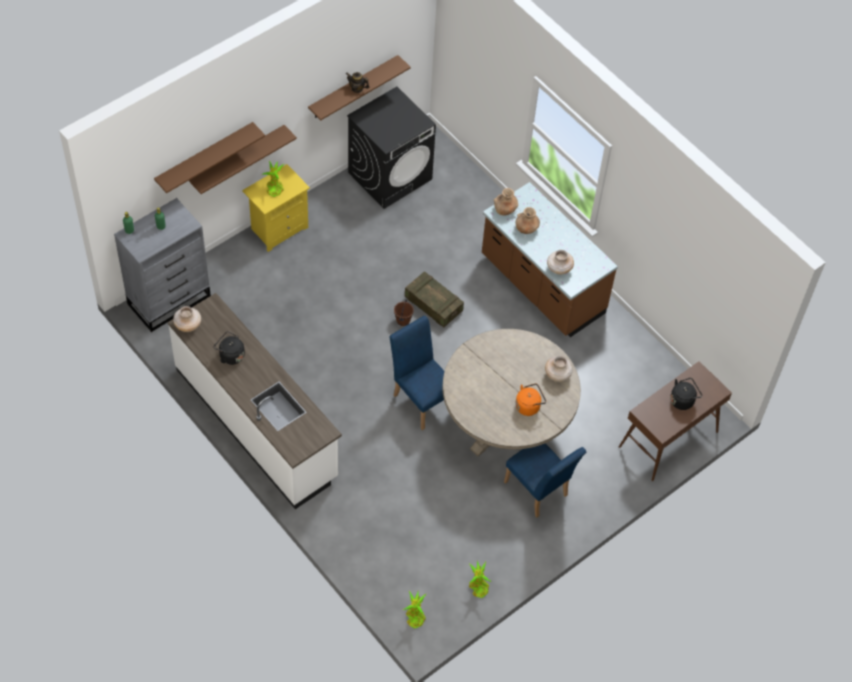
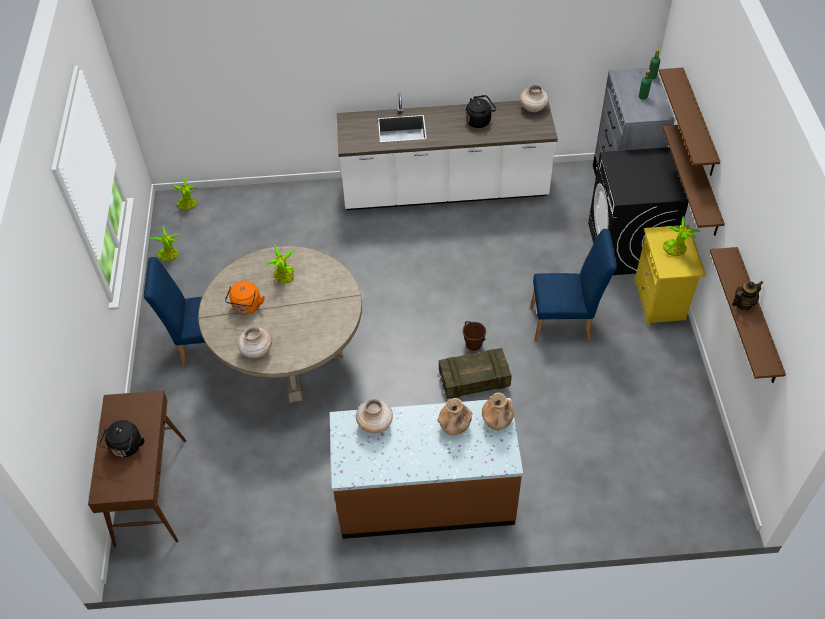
camera: 130 degrees right, 5 degrees down
(390, 175) = (681, 436): black washing machine -> black washing machine (628, 247)
(421, 399) = (375, 312): blue chair -> blue chair (566, 323)
(484, 400) = (284, 277): none -> potted plant

